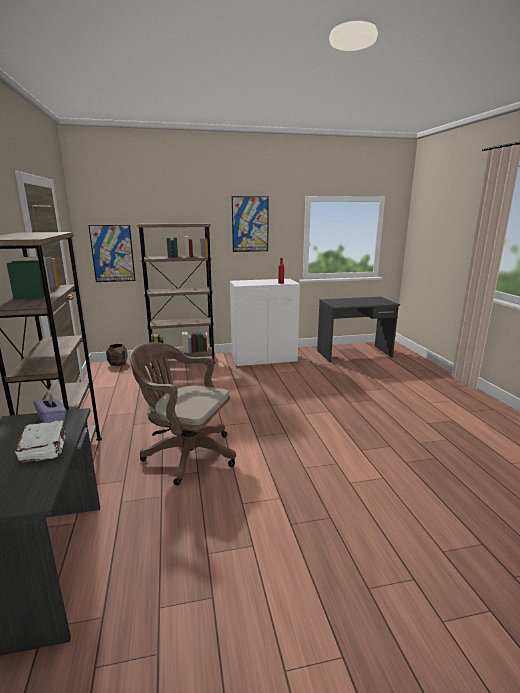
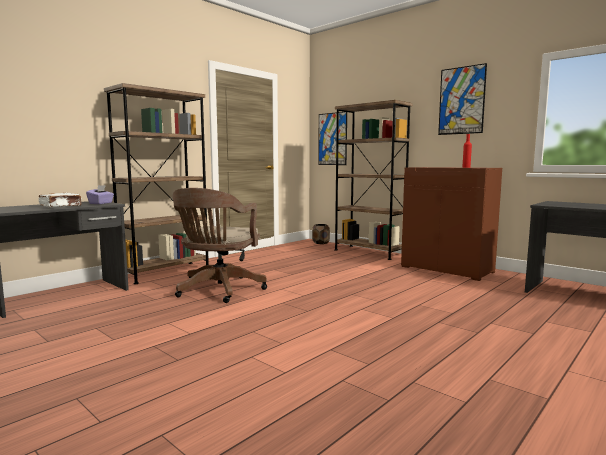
camera: 55 degrees right, 10 degrees down
(186, 454) = (218, 291): brown office chair -> brown office chair turned 150 degrees counterclockwise
(264, 359) = (447, 269): white cabinet -> brown cabinet

